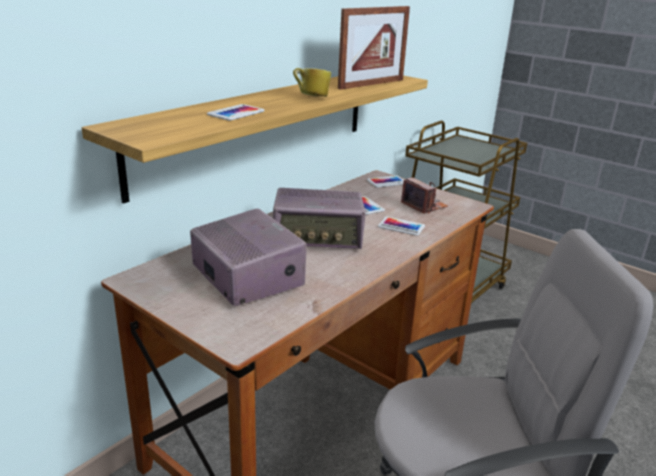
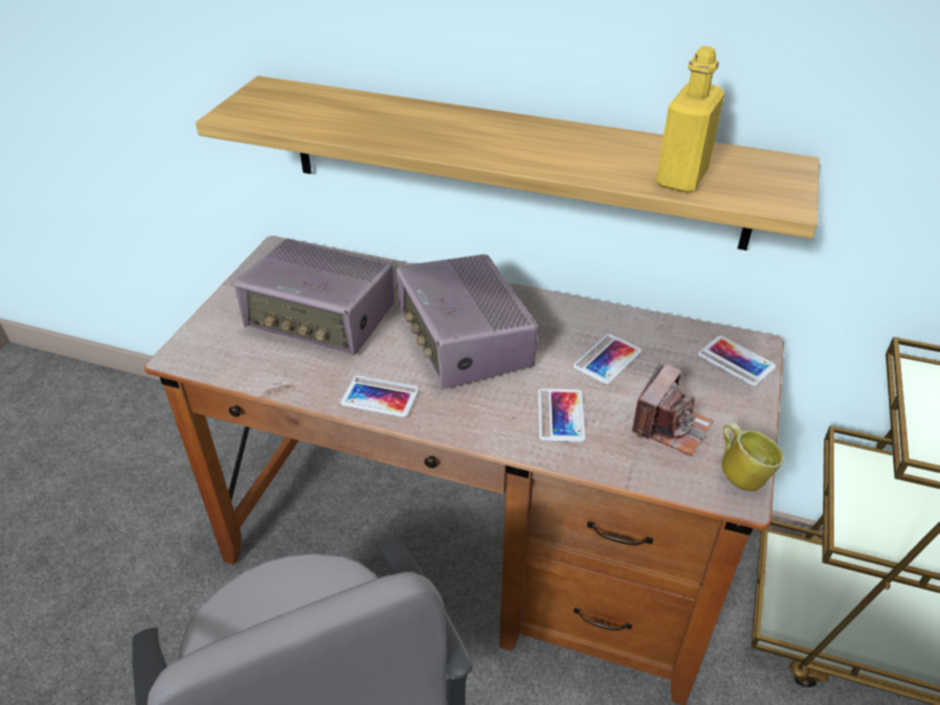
camera: 70 degrees right, 15 degrees up
(236, 113) = (377, 127): phone -> phone (380, 397)
(247, 276) = (322, 318): radio -> radio turned 75 degrees clockwise
(311, 98) = (516, 152): mug -> mug (741, 474)
(371, 84) = (681, 178): picture frame -> yellow bottle

